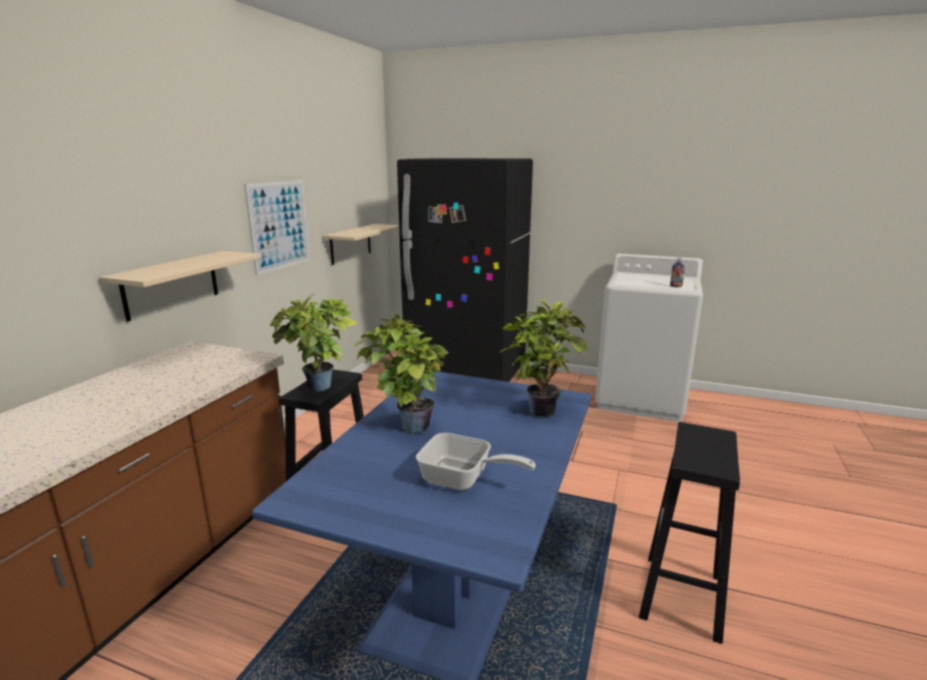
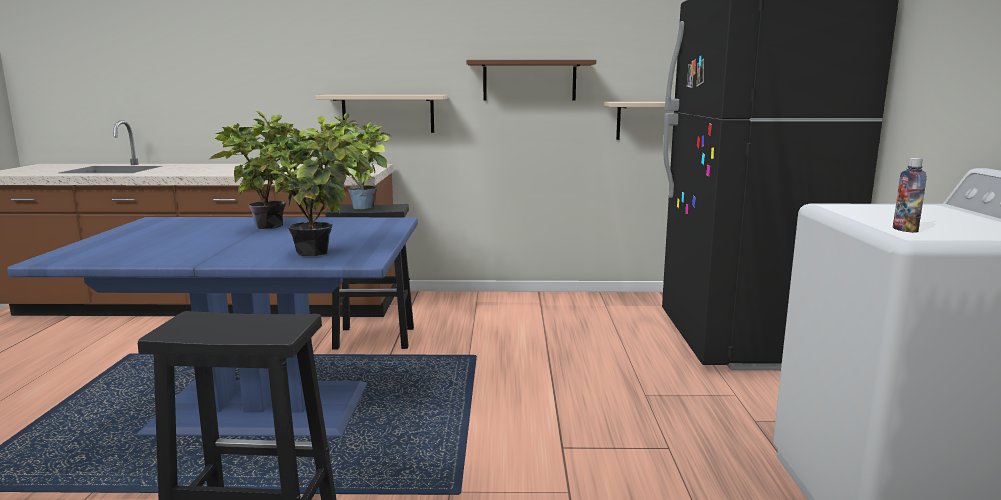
camera: 70 degrees right, 5 degrees down
(279, 225) = (529, 81): picture -> brown shelf
(463, 479) = (166, 244): frying pan -> none

